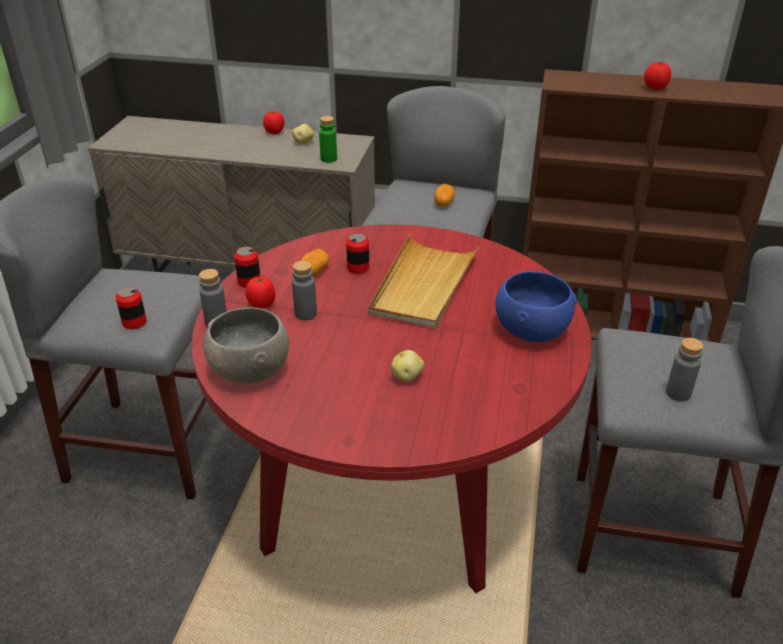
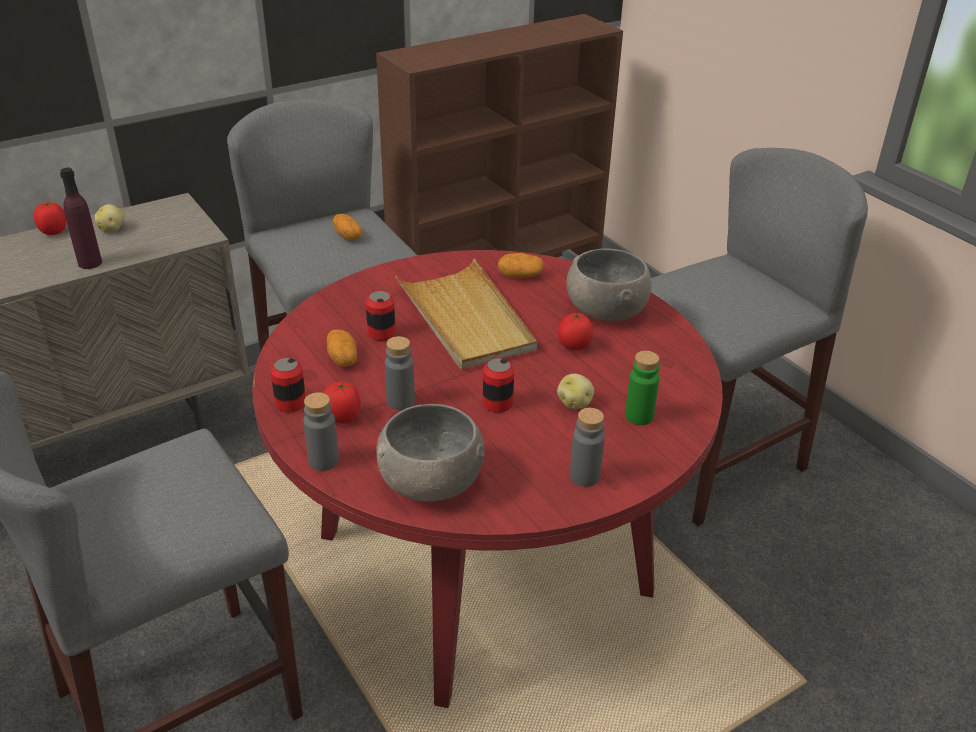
camera: 45 degrees left, 0 degrees up
(134, 322) = (203, 521): can -> can (497, 403)
(266, 156) = (90, 263): none -> purple bottle
(328, 159) = (175, 236): green bottle -> green bottle (639, 416)
(505, 275) = (520, 276): none -> potato
(531, 329) = (605, 310): blue bowl -> grey bowl
(654, 88) = (500, 44): tomato -> tomato (573, 347)
(678, 393) = (749, 308): grey bottle -> grey bottle (584, 476)

